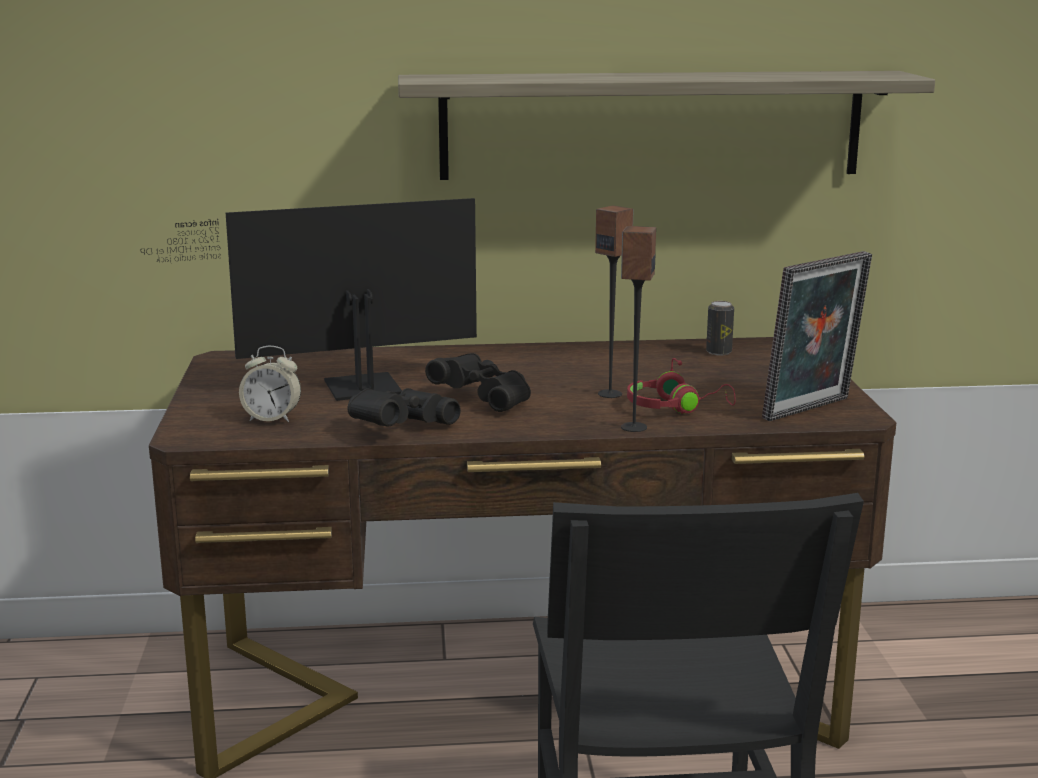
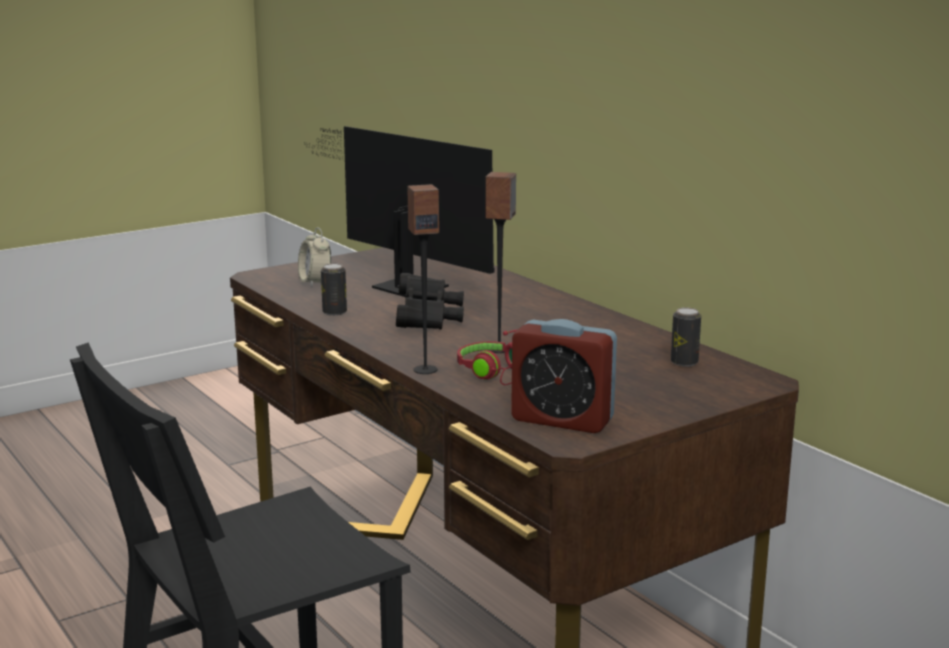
camera: 60 degrees right, 0 degrees up
(398, 428) = (334, 312): black binoculars -> can
(651, 125) = (701, 113): shelf -> none
(811, 410) = (562, 420): picture frame -> alarm clock

